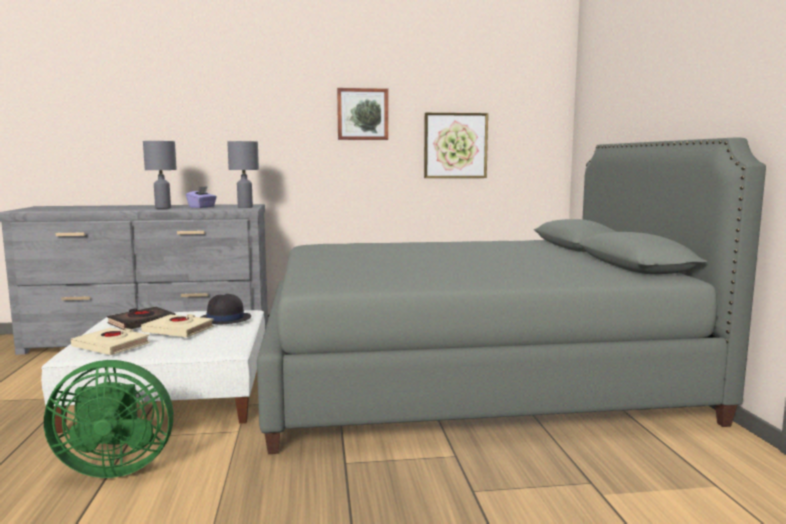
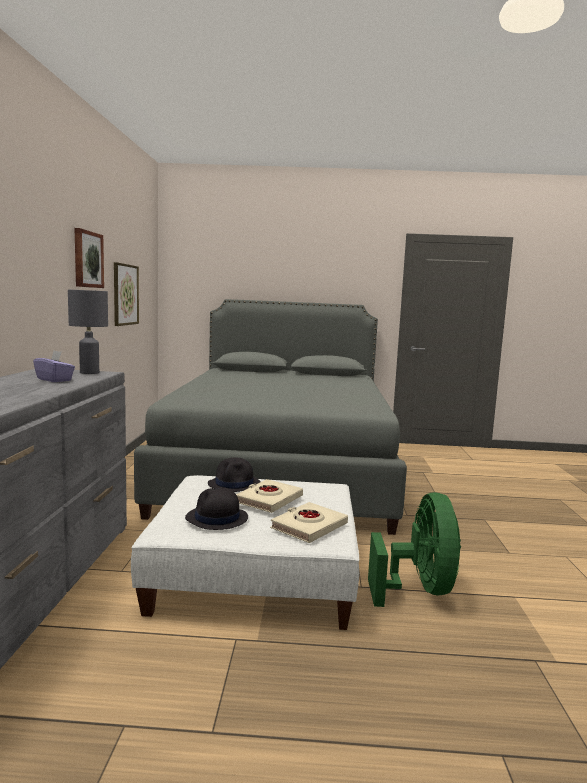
camera: 80 degrees left, 0 degrees up
(141, 323) = (216, 518): black book -> black hat
(163, 208) = (38, 388): grey table lamp -> none

